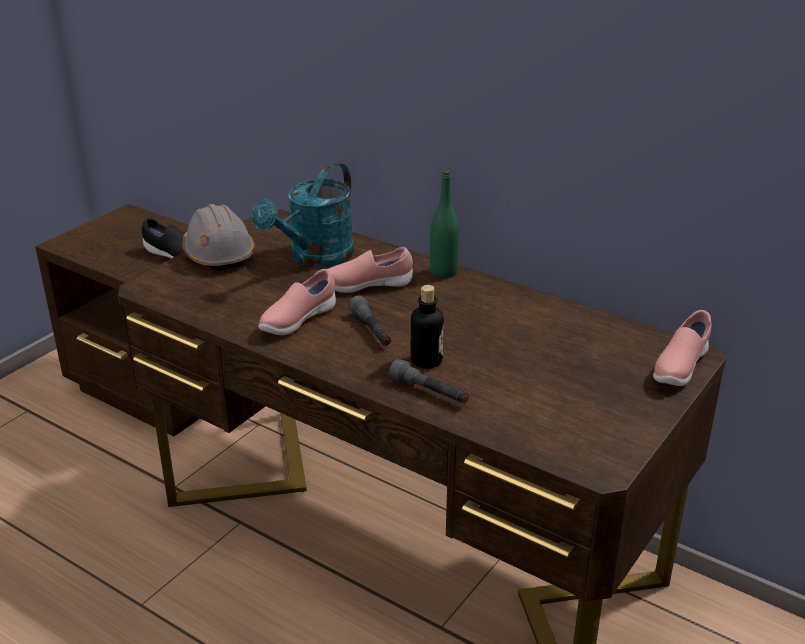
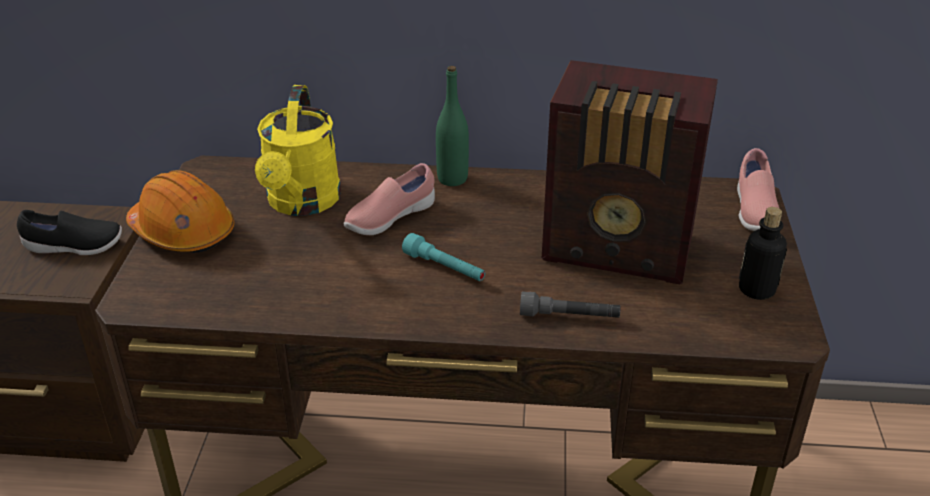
camera: 30 degrees left, 5 degrees up
(218, 254) = (183, 232): grey hard hat -> orange hard hat
(297, 320) = (355, 284): pink shoe -> none
(315, 258) = (301, 203): turquoise watering can -> yellow watering can
(371, 330) = (444, 268): grey flashlight -> turquoise flashlight
(426, 361) = (532, 283): bottle -> bottle (756, 289)
(524, 360) = (620, 250): none -> radio

